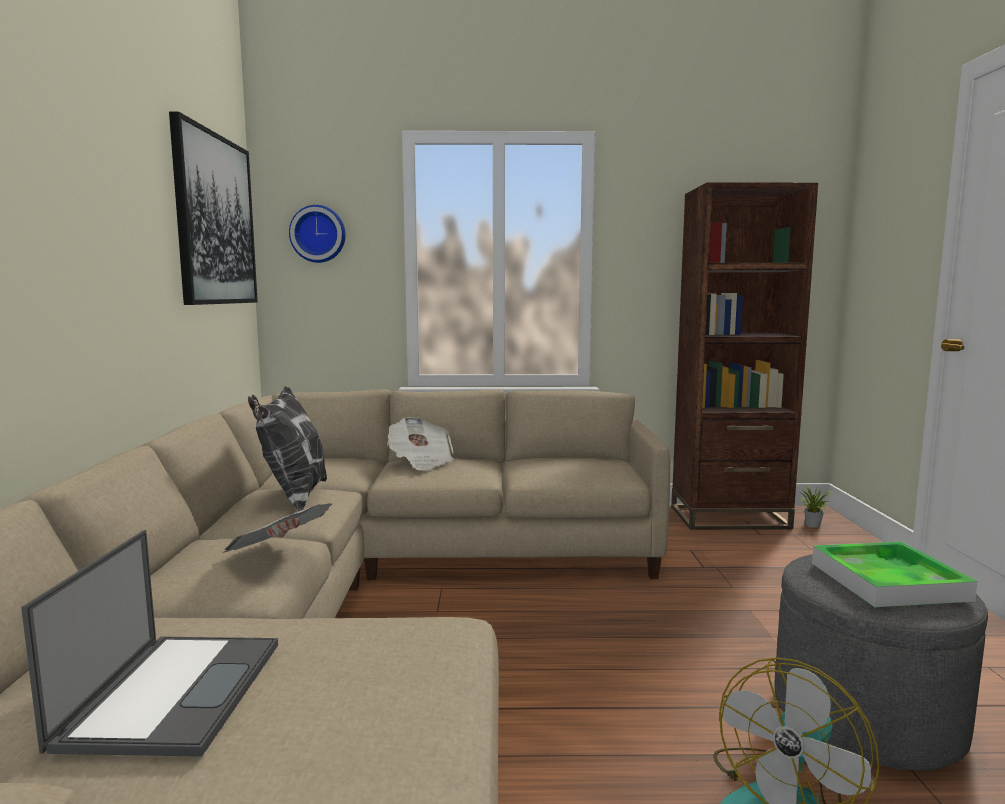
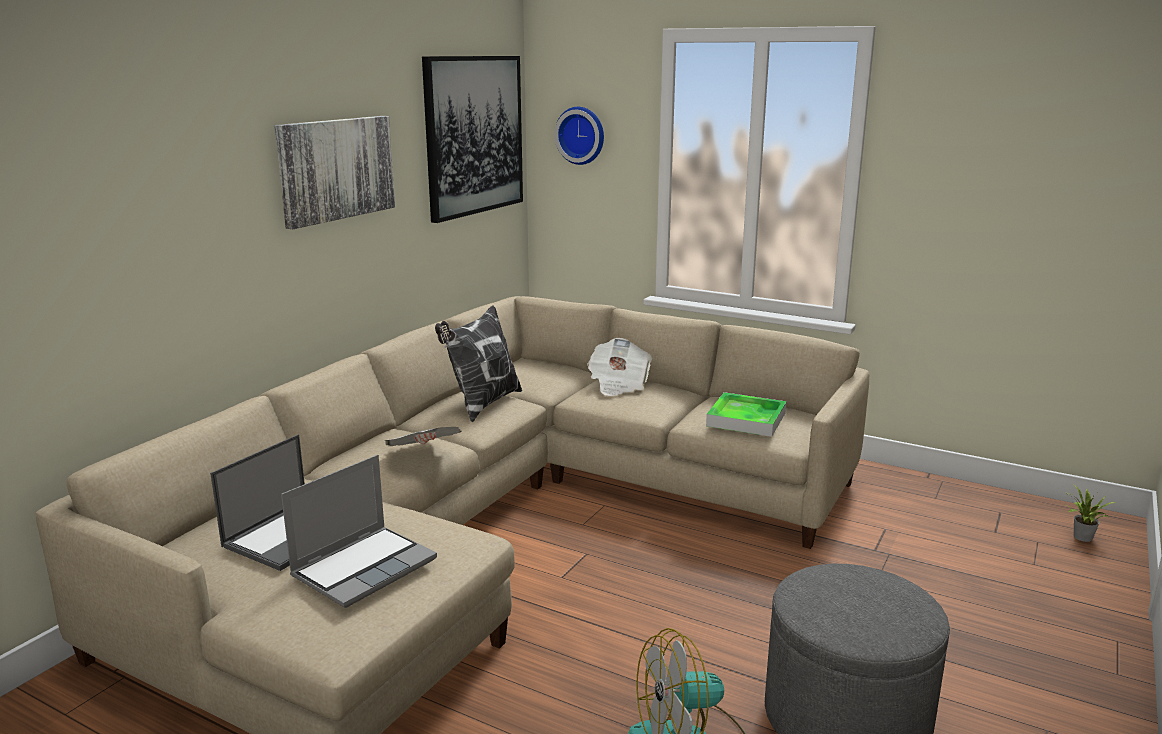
camera: 30 degrees right, 10 degrees up
(88, 207) = (336, 169): none -> picture
(345, 703) = (364, 567): none -> laptop
(729, 517) = (984, 503): brown bookcase -> none
(888, 581) = (863, 606): tray -> tray (746, 419)

